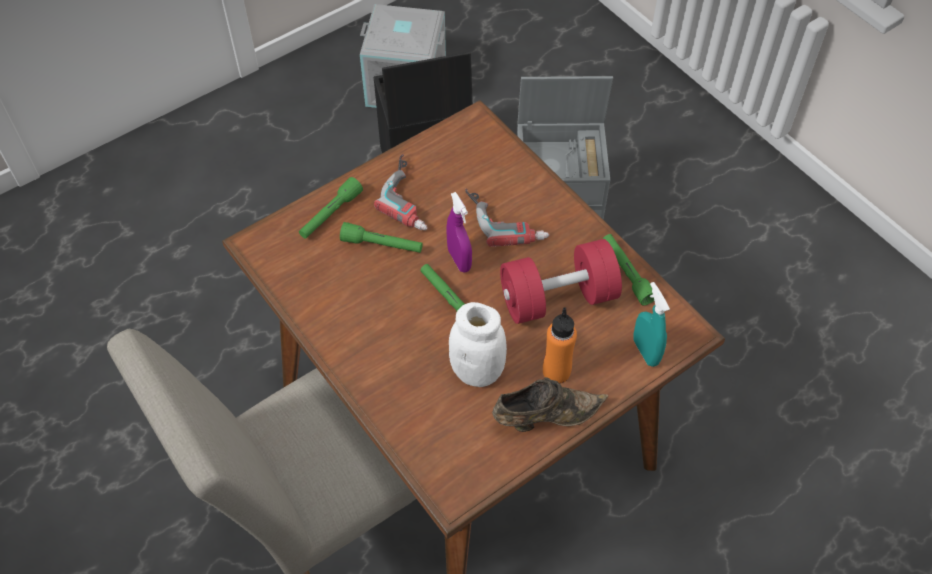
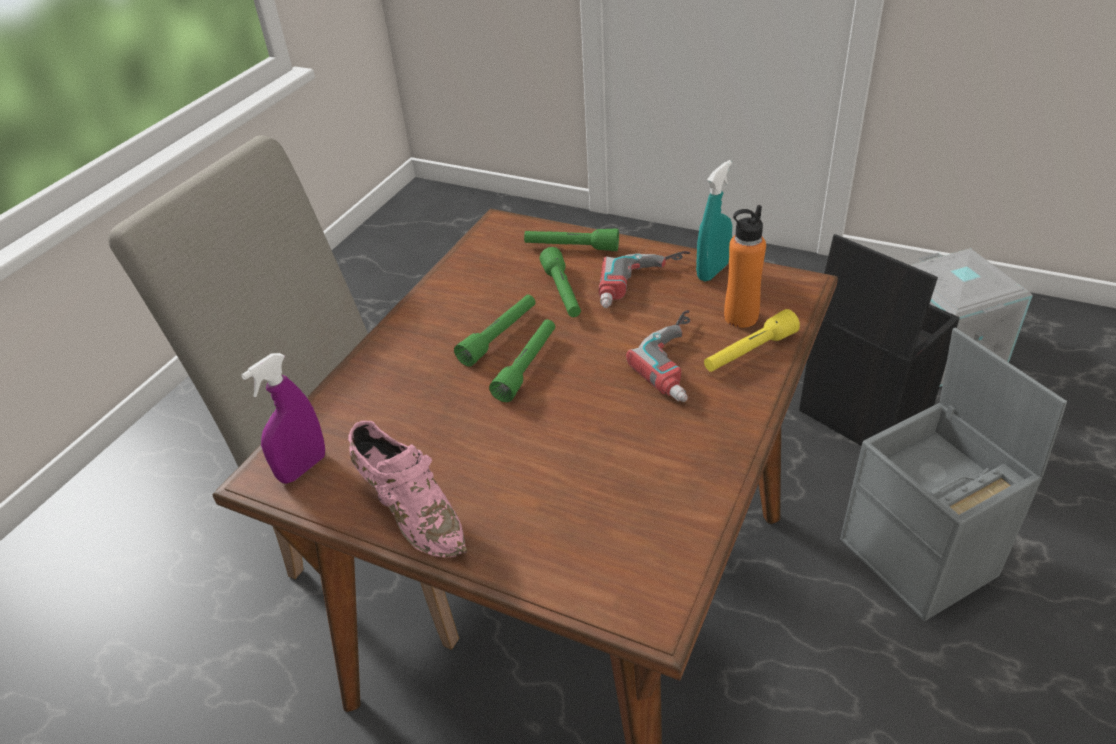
camera: 65 degrees right, 15 degrees down
(459, 260) = (590, 351): purple spray bottle -> purple spray bottle (303, 468)
(477, 371) = (443, 427): white jar -> none
(522, 182) = (749, 352): none -> yellow flashlight
(544, 417) = (412, 511): brown shoe -> pink shoe
(556, 371) = (487, 495): orange bottle -> orange bottle (740, 317)
(558, 298) = (602, 452): red dumbbell -> none
(626, 273) = (698, 503): green flashlight -> green flashlight (499, 336)
(645, 351) = (581, 576): turquoise spray bottle -> turquoise spray bottle (712, 271)

